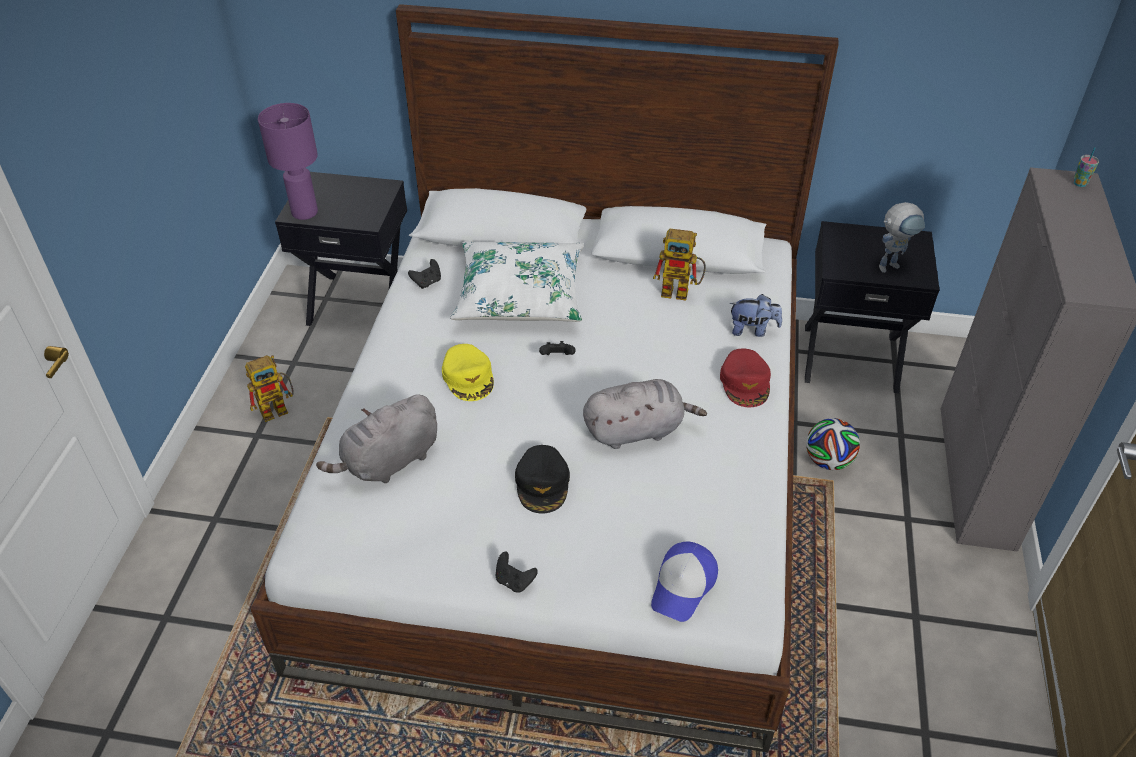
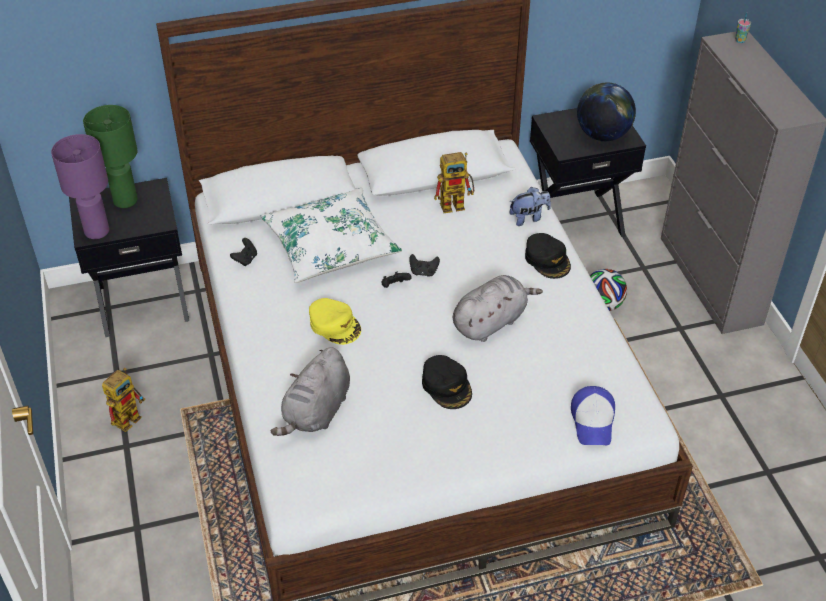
camera: 25 degrees left, 0 degrees up
(350, 191) = (125, 200): none -> green table lamp
(514, 581) = (472, 463): black game controller -> black game controller (423, 272)
(745, 382) = (547, 260): red cap -> black cap
(892, 264) = (602, 135): toy robot -> globe

